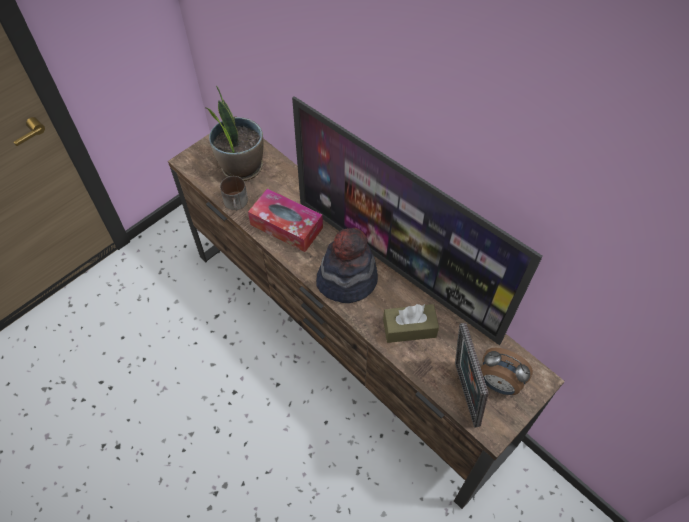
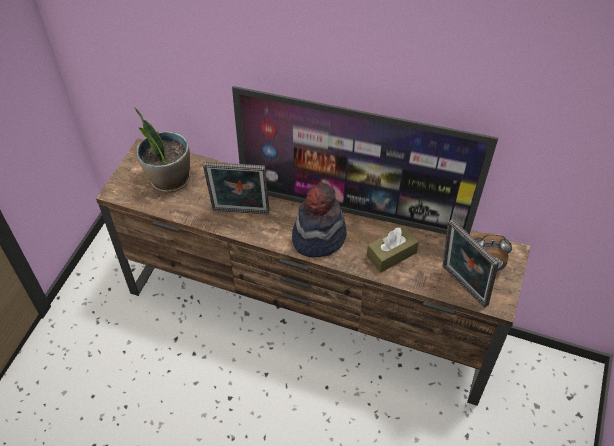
camera: 25 degrees left, 5 degrees down
(237, 203) = (184, 210): mug -> none
(286, 226) = (240, 213): tissue box -> picture frame

